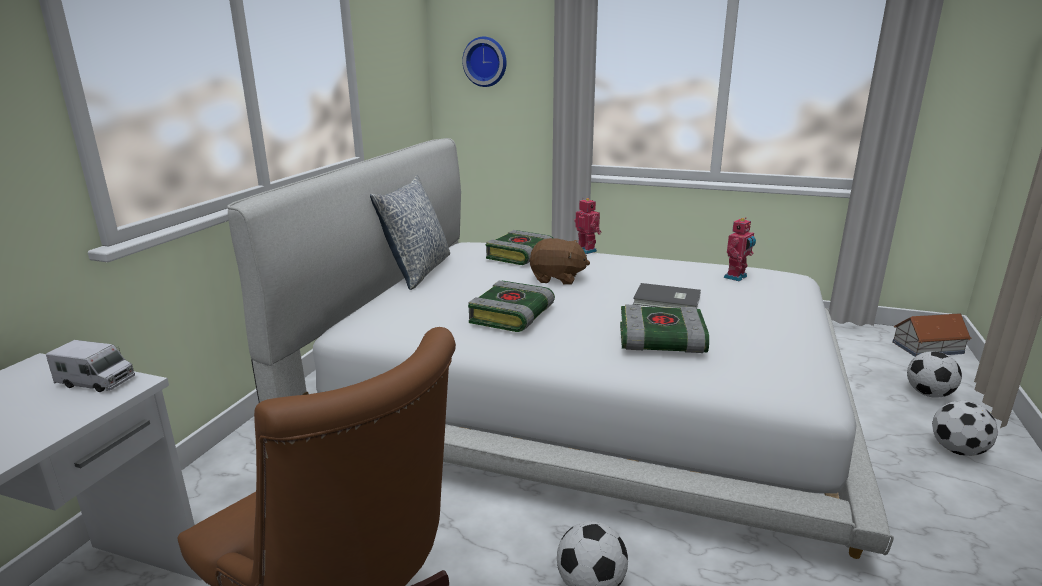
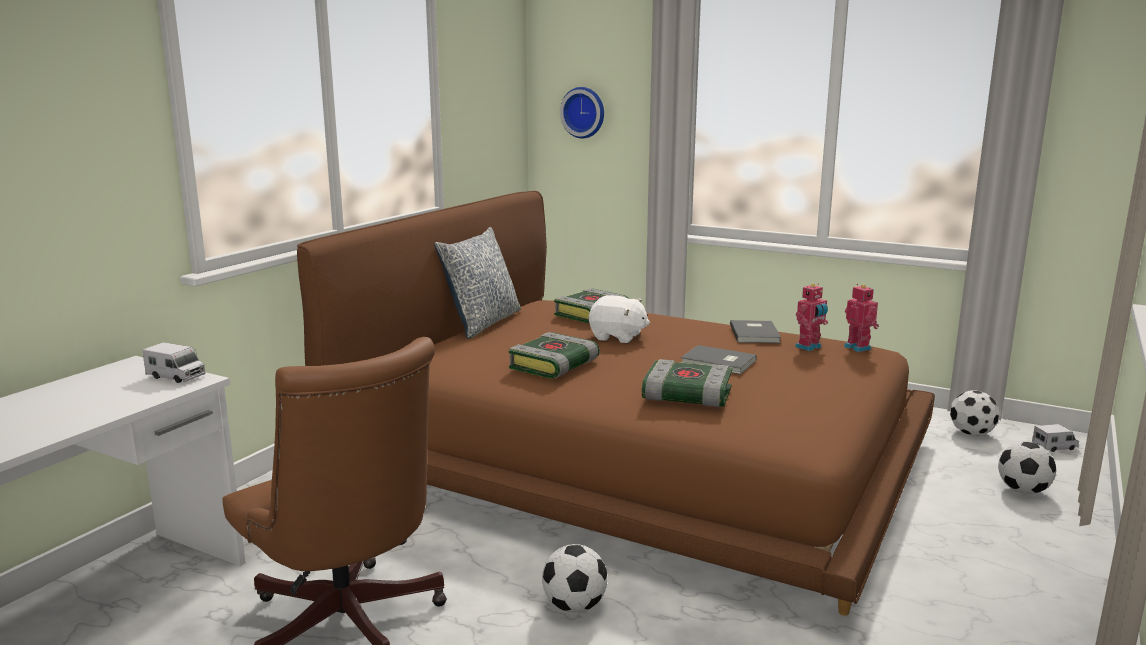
camera: 10 degrees right, 5 degrees down
(557, 278) = (617, 337): brown plush toy -> white plush toy
(579, 390) = (634, 456): white bed -> brown bed
(587, 250) = (665, 314): toy robot -> toy robot (858, 347)
(681, 266) = (756, 334): none -> grey book
(926, 347) = (1054, 447): toy house -> toy truck
(958, 450) = (1019, 542): football -> football (972, 433)

